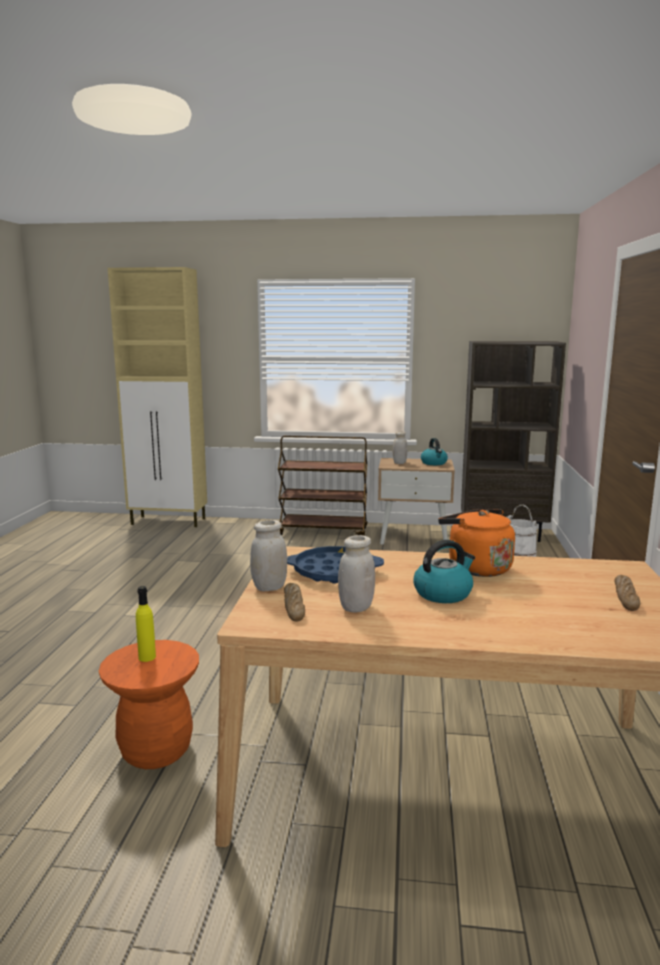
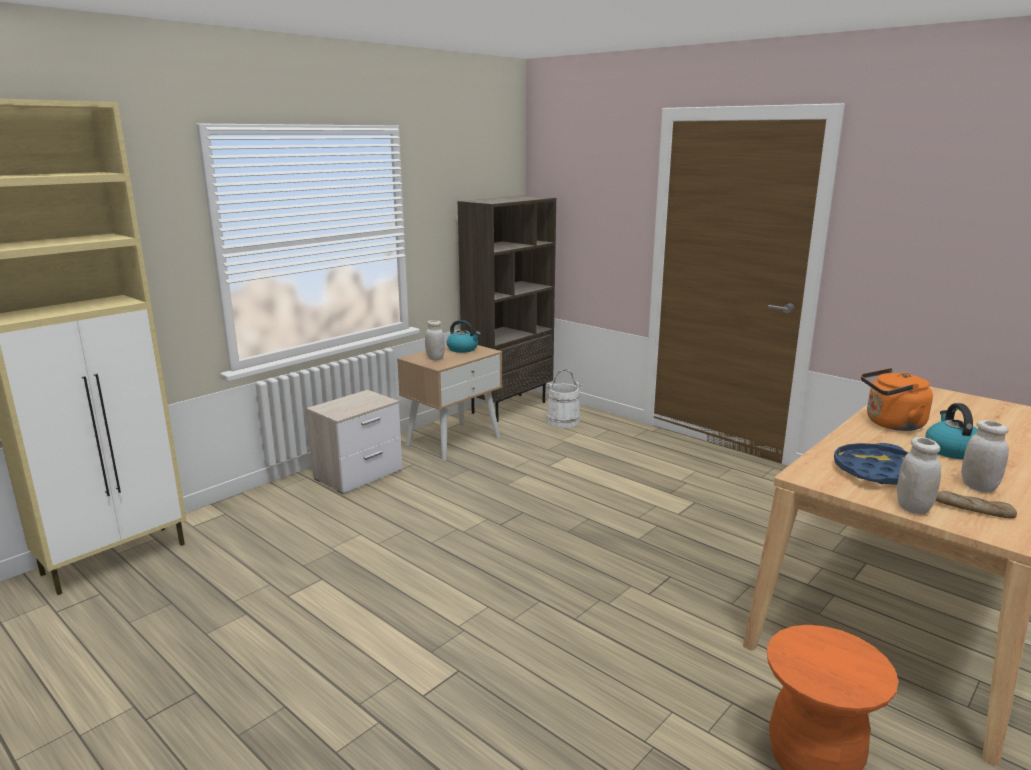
camera: 55 degrees left, 5 degrees up
(147, 657) = (818, 661): yellow bottle -> none
(323, 532) = (360, 474): brown cart -> nightstand
(626, 598) = (976, 407): bread -> none

